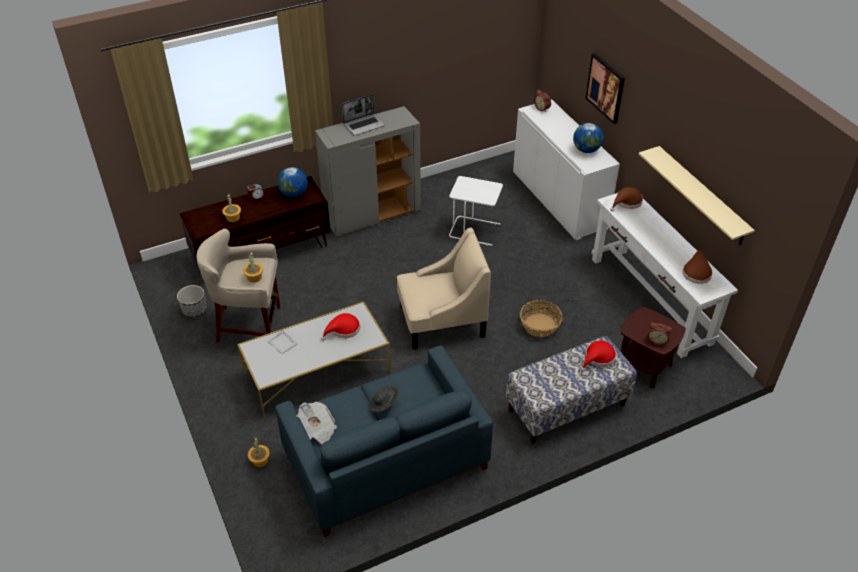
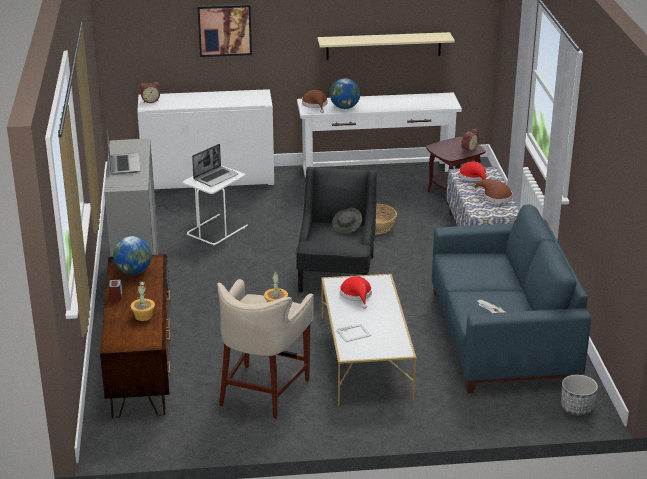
camera: 70 degrees left, 15 degrees down
(194, 310) = (208, 429): planter -> planter (577, 408)
(259, 460) = (470, 411): potted plant -> none
(384, 404) = (480, 281): grey hat -> grey hat (347, 227)
(441, 321) = (337, 273): beige armchair -> black armchair
(477, 190) = (216, 177): none -> laptop
(586, 150) = (236, 97): globe -> globe (345, 107)
(696, 272) = (424, 100): brown hat -> brown hat (495, 197)

